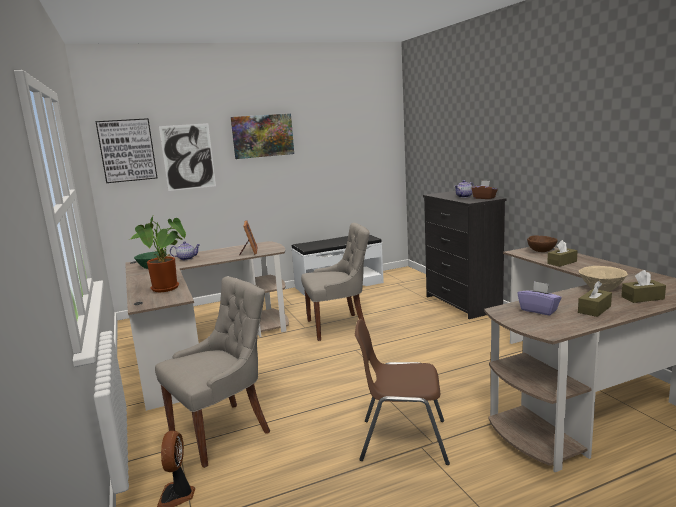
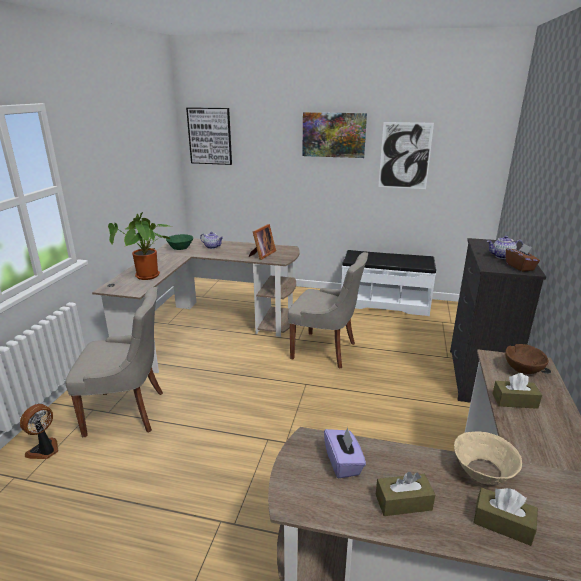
camera: 35 degrees right, 10 degrees up
(188, 157) = (260, 148): picture -> picture (405, 156)
(402, 440) = (216, 503): brown chair -> none

